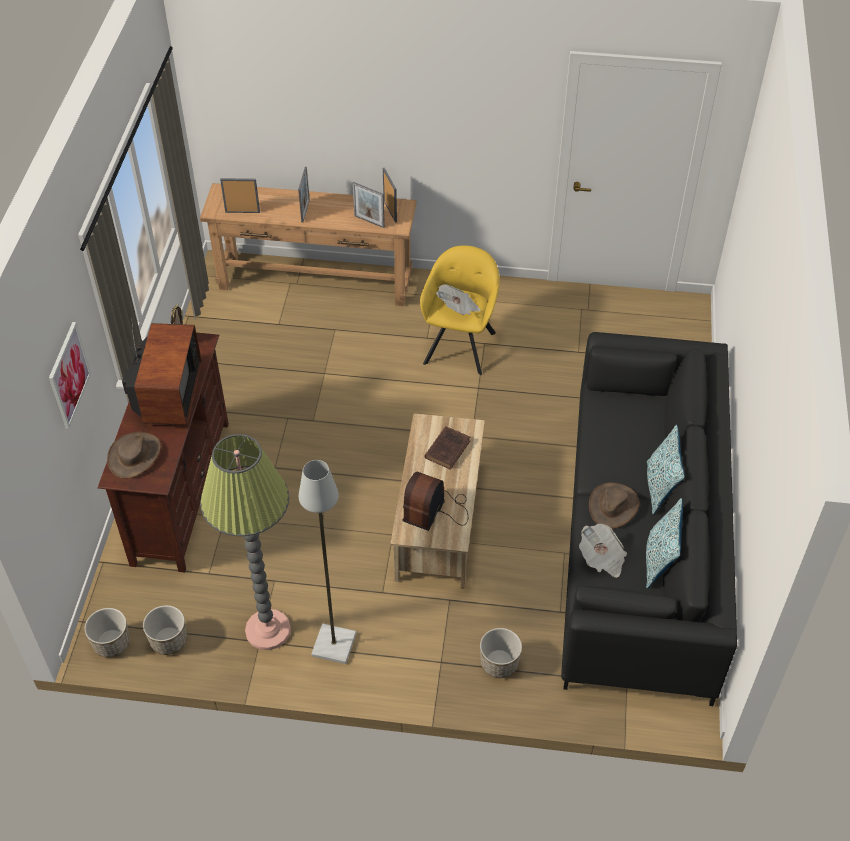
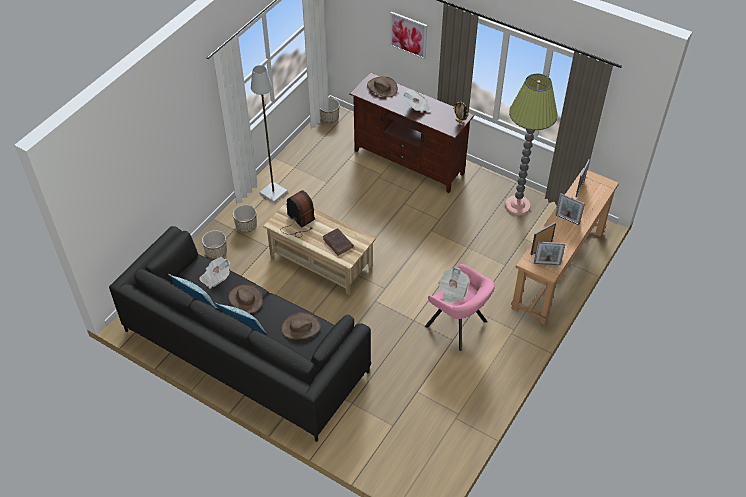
camera: 115 degrees right, 0 degrees up
(167, 396) = (417, 107): television -> newspaper
(168, 640) = (317, 136): planter -> planter (246, 226)
(268, 630) = (299, 171): floor lamp -> floor lamp (517, 206)
(460, 344) = (458, 326): yellow armchair -> pink armchair
(615, 428) = (301, 327): none -> brown hat

